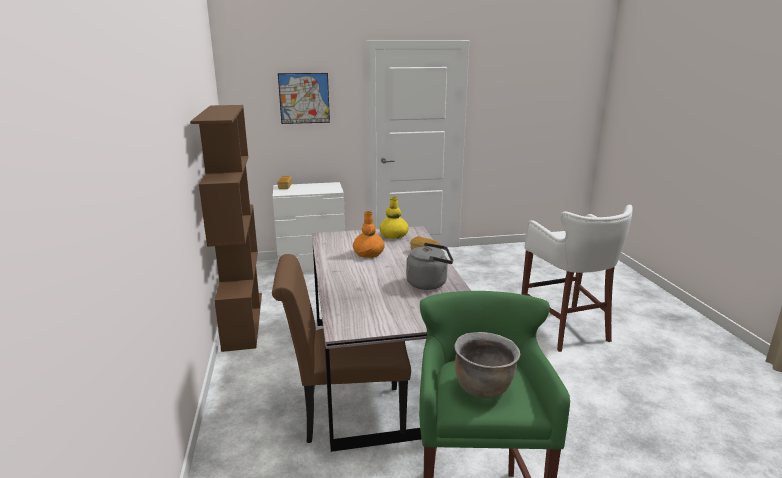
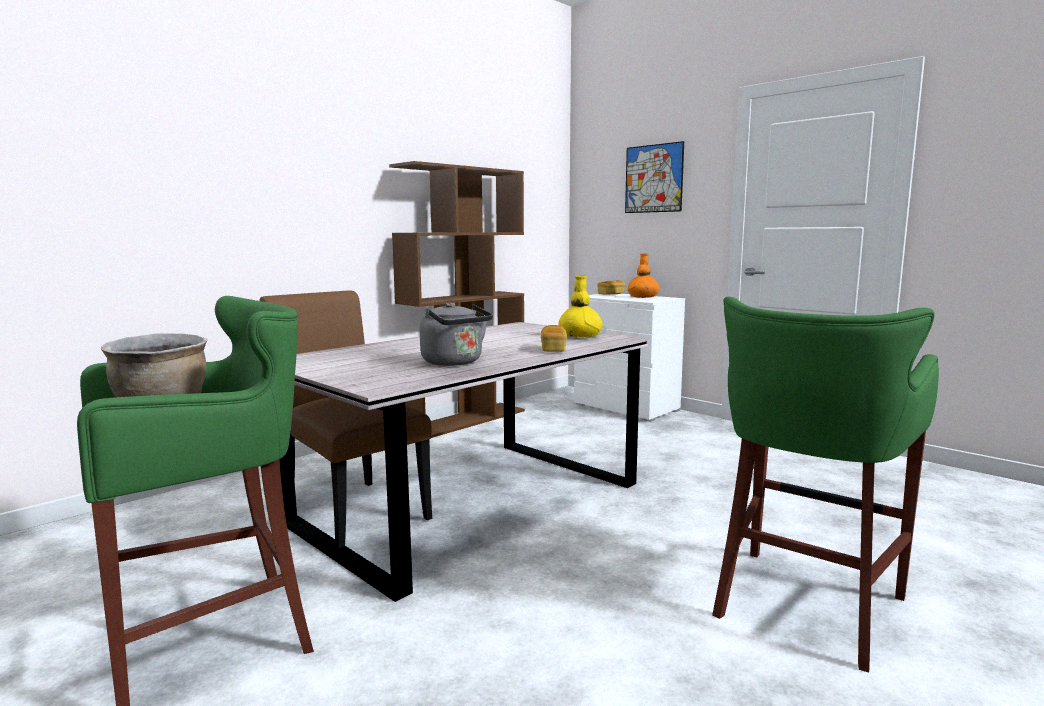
camera: 55 degrees right, 10 degrees down
(369, 253) = (501, 338): orange vase -> orange vase (643, 296)
(566, 331) = (804, 607): white stool -> green stool

